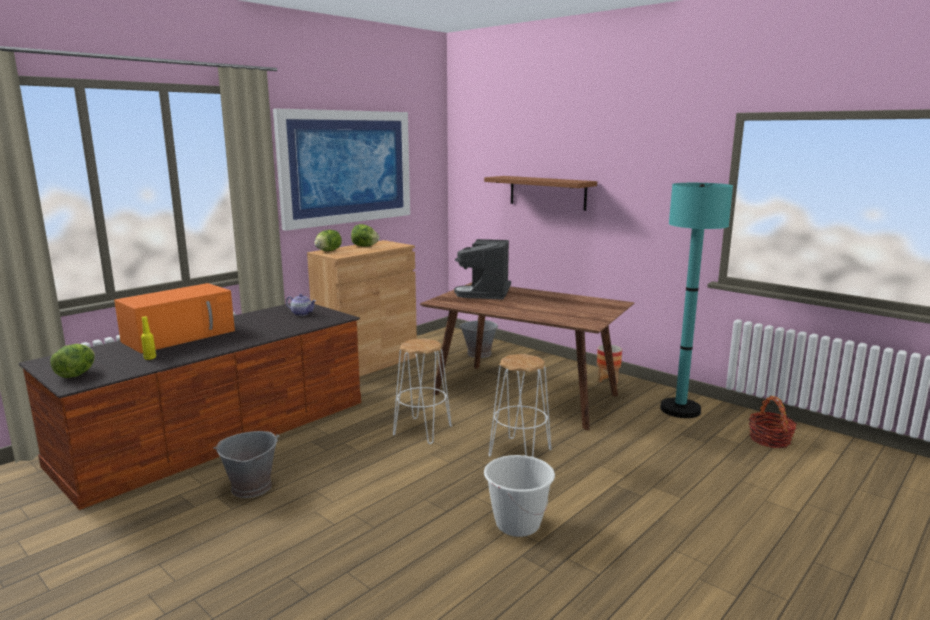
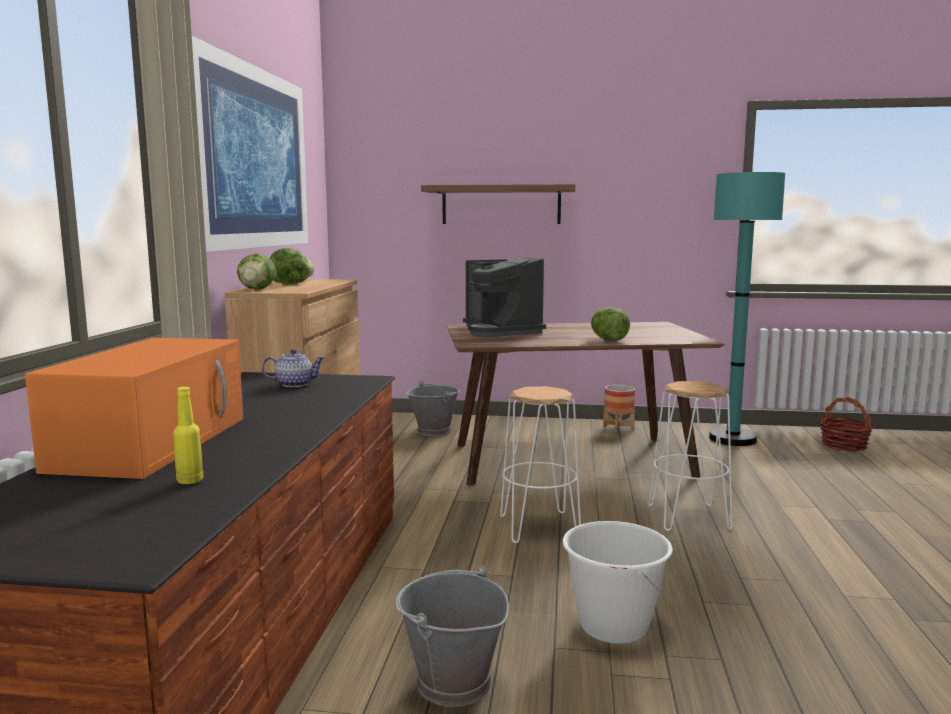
camera: 35 degrees left, 5 degrees down
(76, 374) = (87, 542): lettuce -> lettuce (608, 340)
(517, 524) = (840, 589): white bucket -> white bucket (613, 626)

